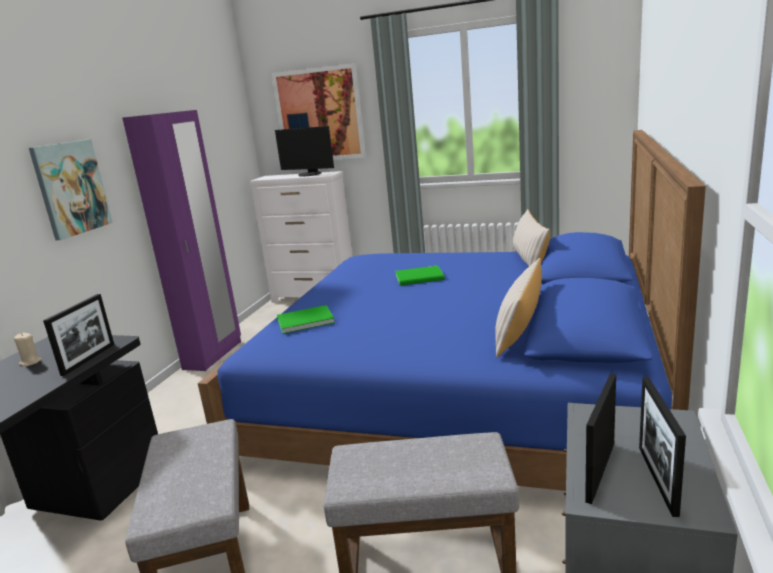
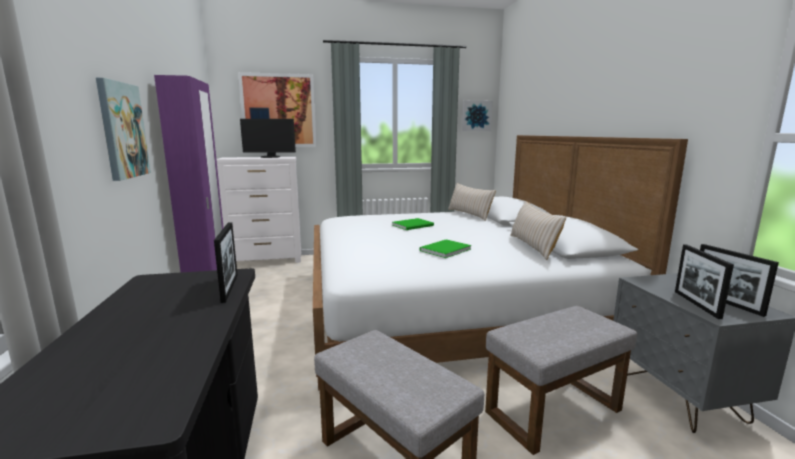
camera: 30 degrees left, 5 degrees down
(30, 362) = (154, 298): beige candle -> none
(303, 321) = (368, 253): green book -> green book (443, 250)
(459, 388) = (448, 304): blue bed -> white bed
(598, 94) = (476, 116): none -> picture

